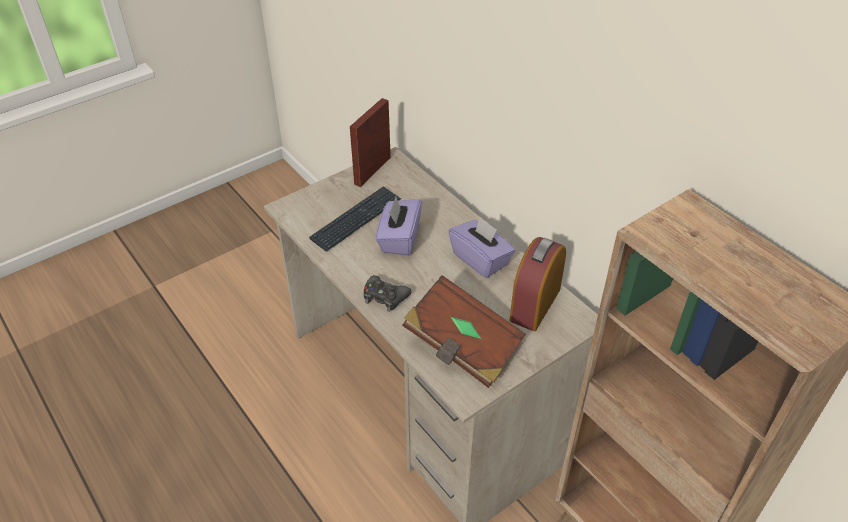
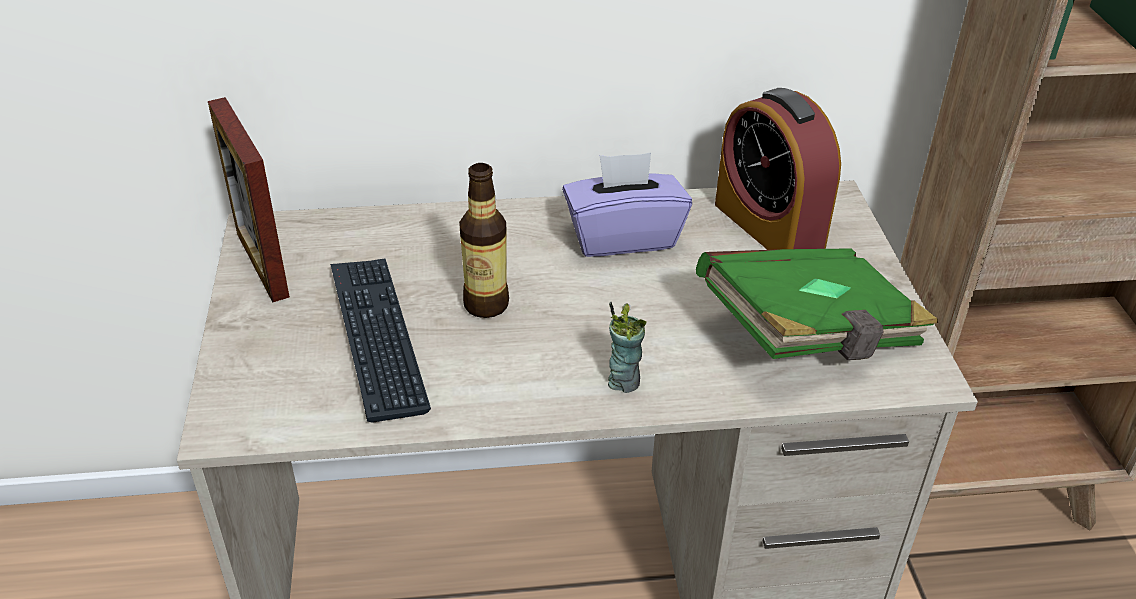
camera: 60 degrees left, 5 degrees down
(385, 297) = (623, 381): black game controller -> cup
(399, 239) = (486, 304): purple tissue box -> bottle
(463, 346) = (811, 335): brown book -> green book

